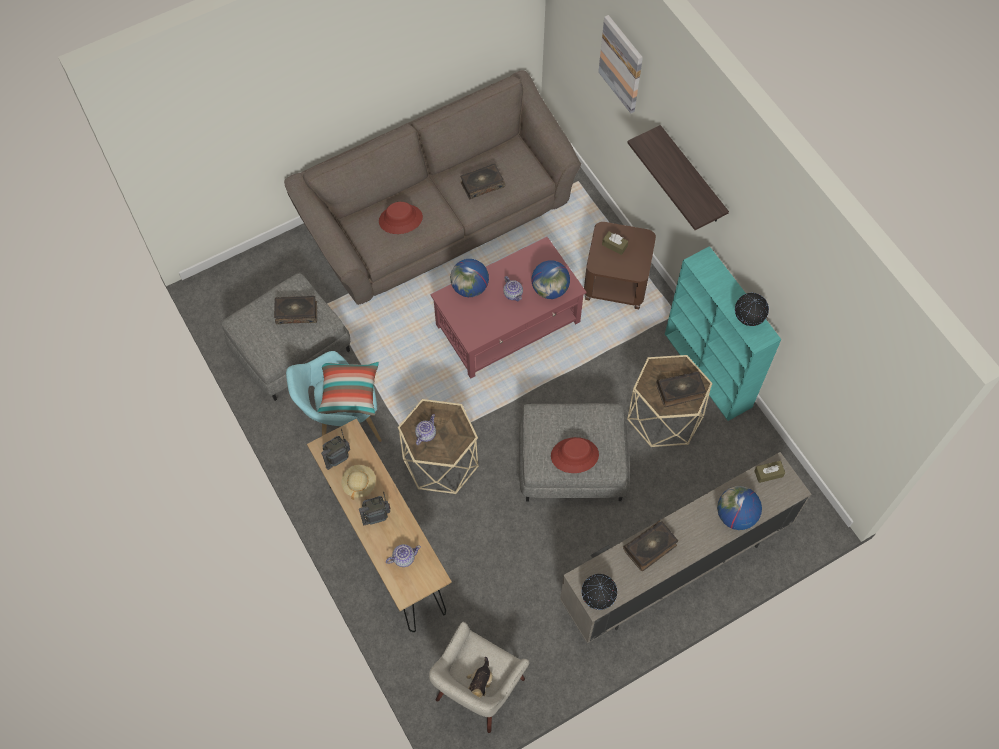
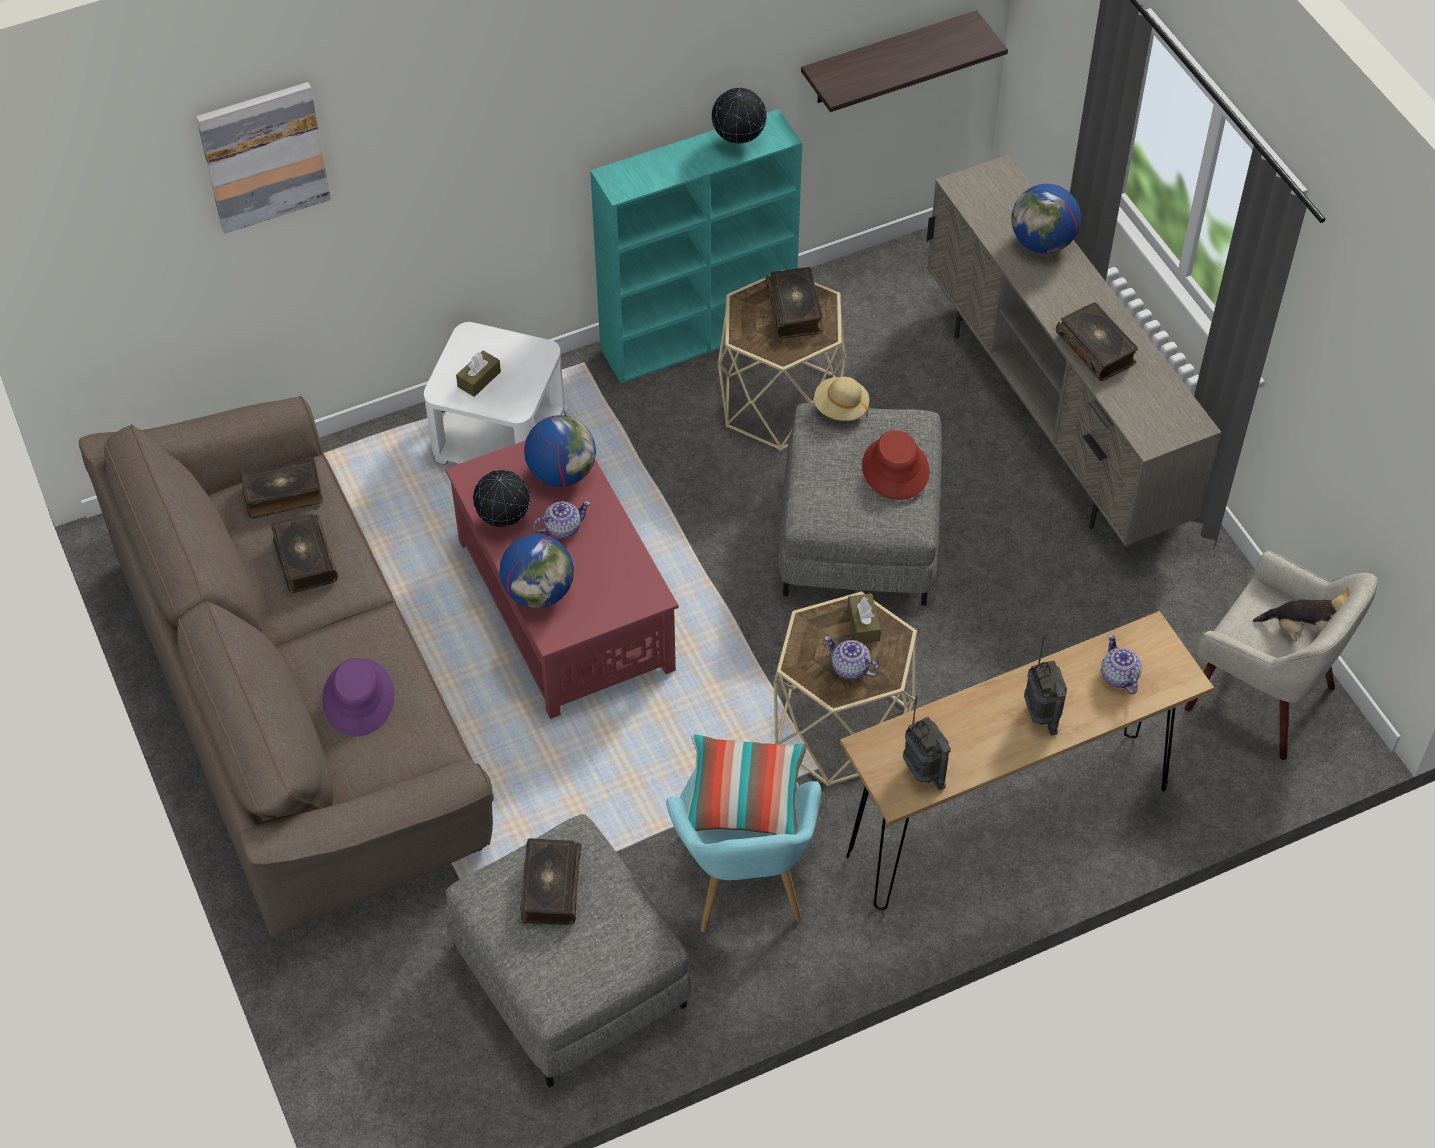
camera: 85 degrees left, 10 degrees down
(359, 484) = (976, 738): beige hat -> beige hat (840, 408)
(400, 219) = (359, 698): red hat -> purple hat
(522, 169) = (283, 494): none -> book
(597, 598) = (1182, 421): globe -> globe (504, 521)
(616, 280) = (499, 437): brown side table -> white side table
(691, 177) = (496, 127): shelf -> shelf (888, 58)
(768, 473) = (972, 197): brown tissue box -> brown tissue box (863, 624)

